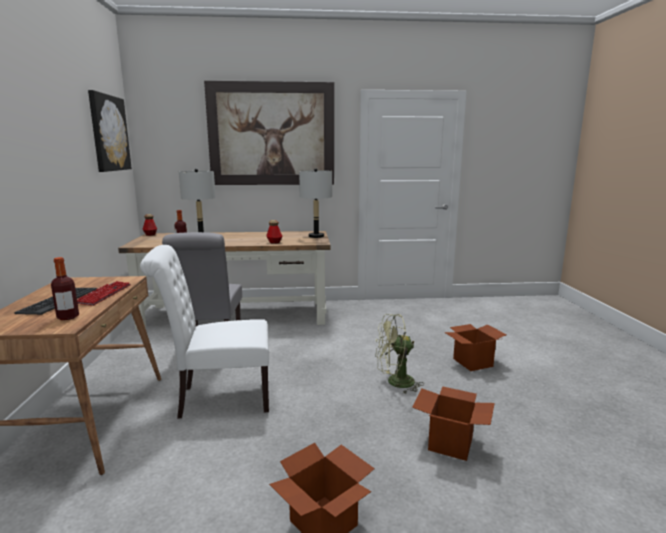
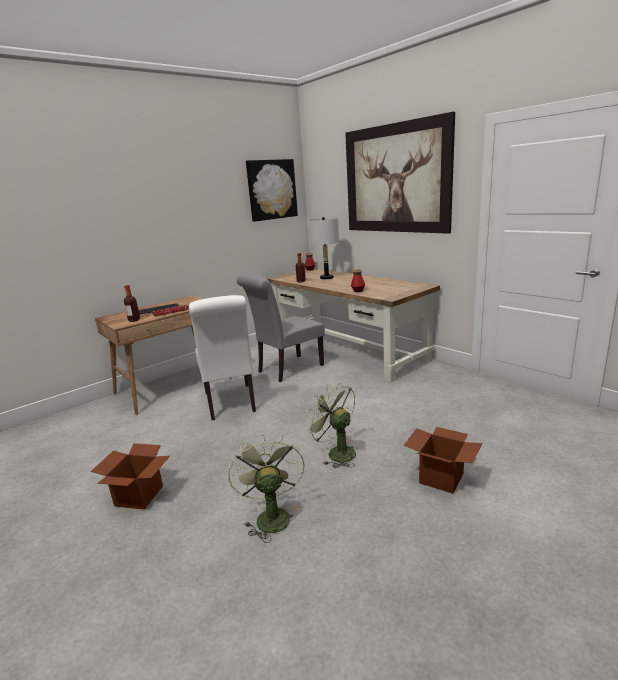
camera: 55 degrees right, 5 degrees up
(218, 399) = (231, 403): white chair -> white chair turned 150 degrees counterclockwise
(316, 236) = (409, 290): grey table lamp -> none
(450, 444) = (270, 515): cardboard box -> green fan

